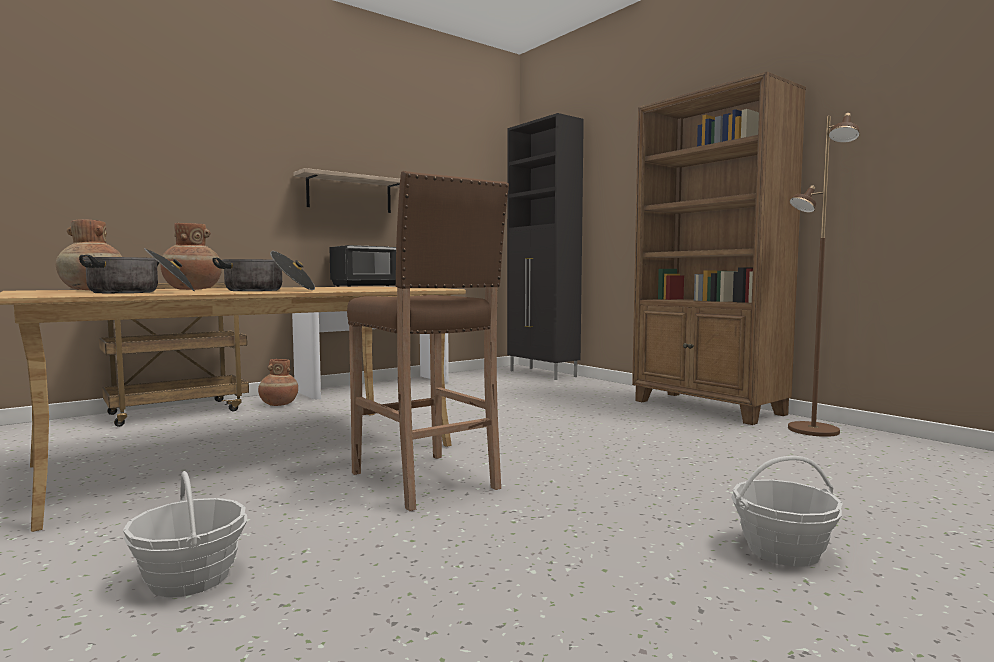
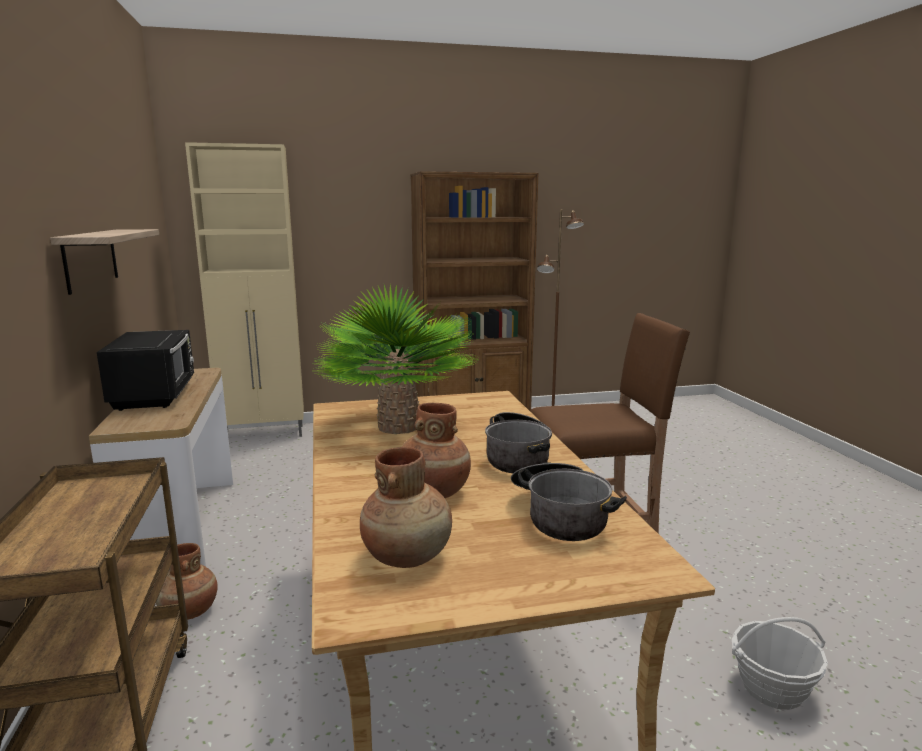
camera: 65 degrees left, 10 degrees up
(330, 287) = (398, 426): none -> potted plant
(543, 374) = (264, 434): black cabinet -> beige cabinet
(783, 551) = (738, 489): basket -> none

